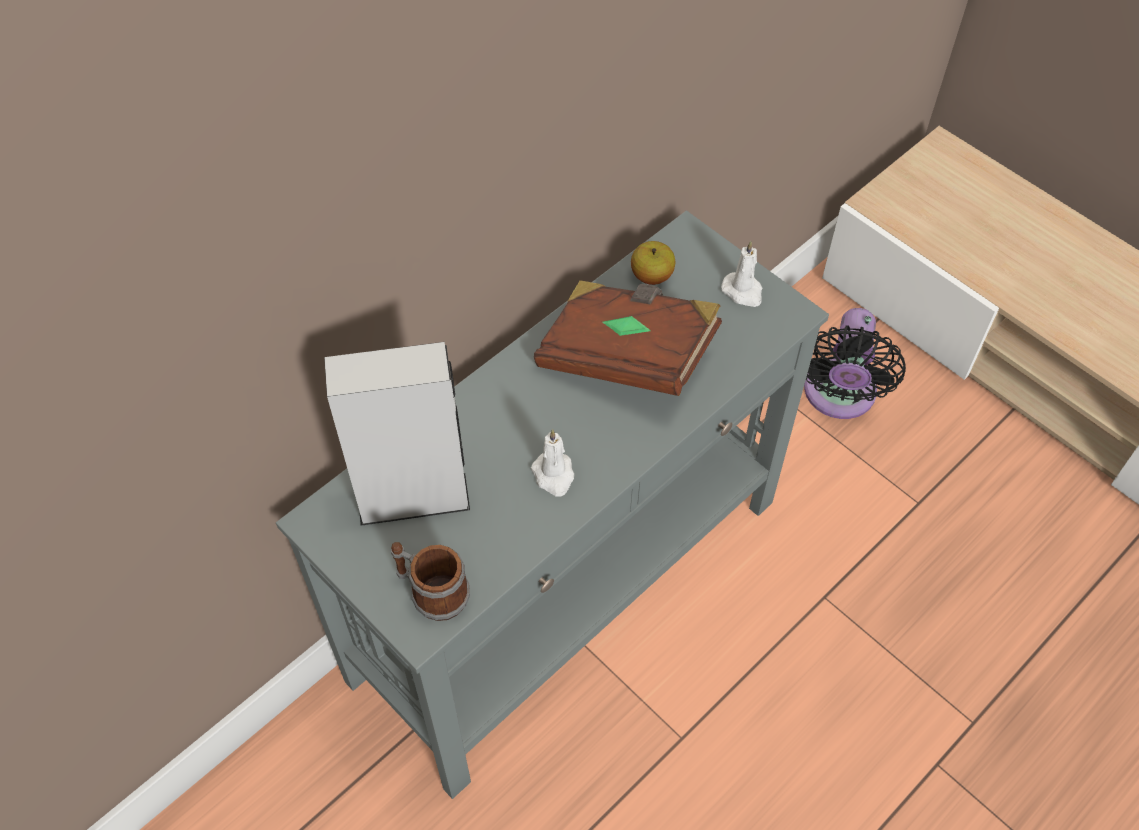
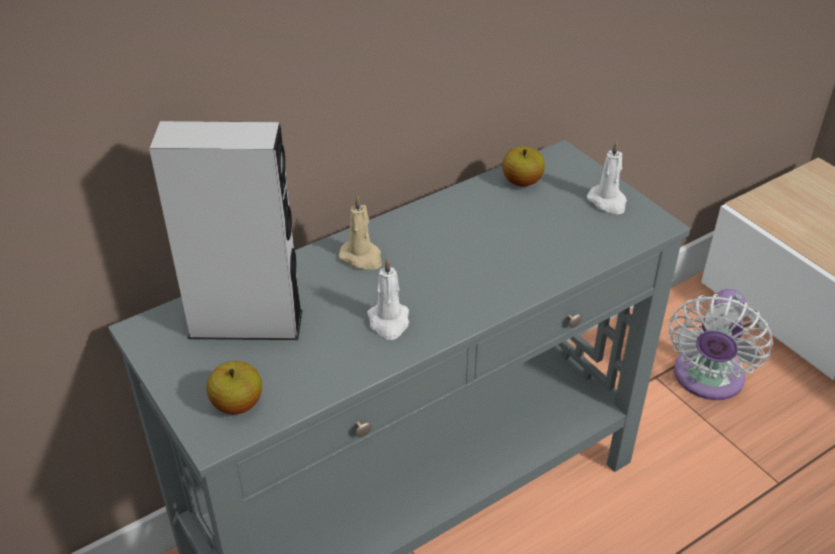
camera: 10 degrees right, 15 degrees down
(431, 592) = (237, 404): mug -> apple
(509, 399) = (362, 257): none -> beige candle
(627, 356) = (484, 237): brown book -> none
(838, 396) = (706, 380): black fan -> white fan

